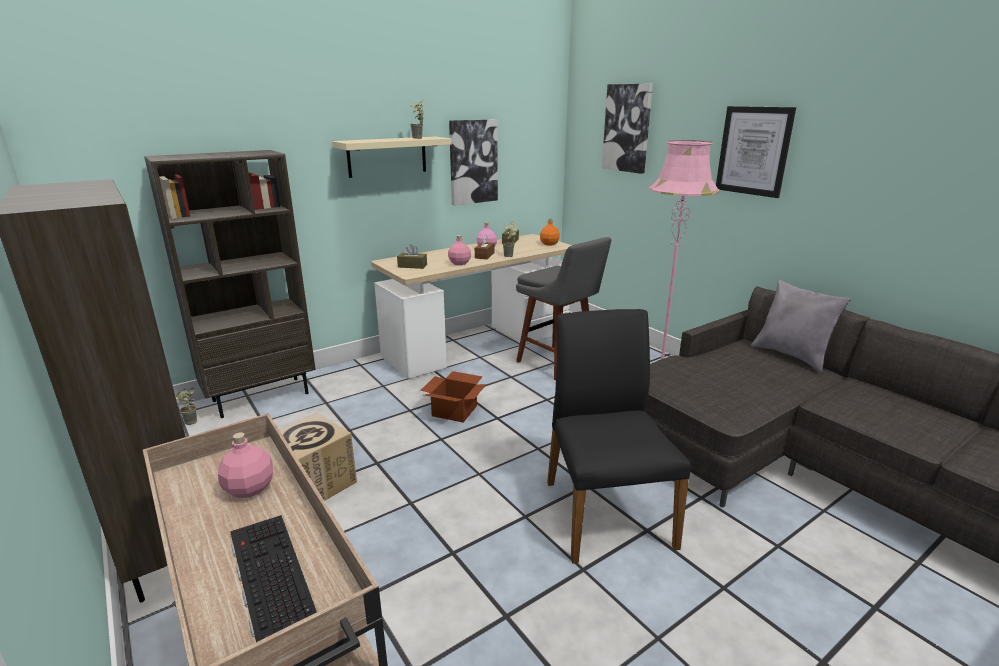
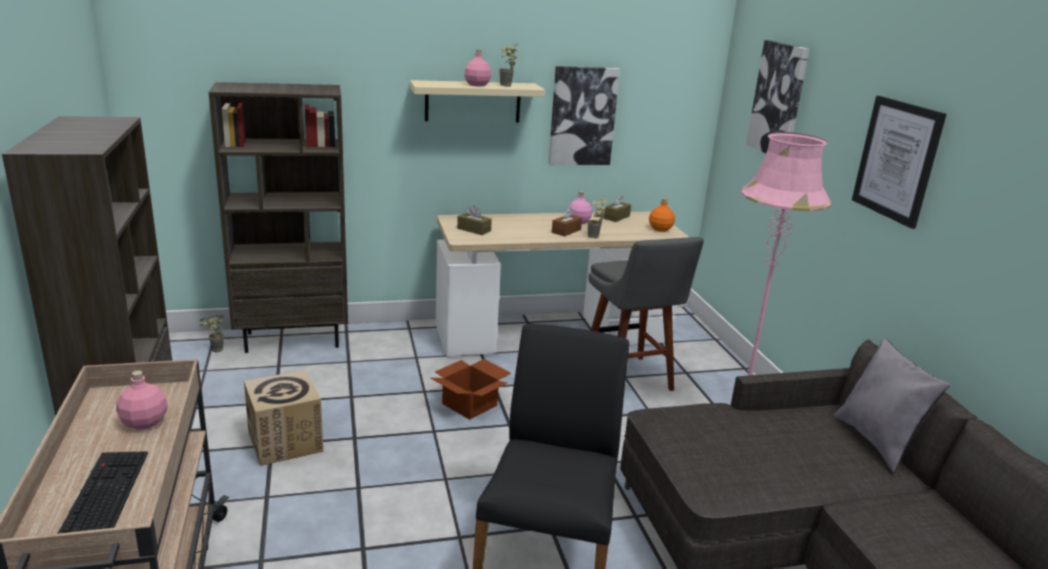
camera: 20 degrees right, 0 degrees up
(459, 263) = (528, 236): pink bottle -> pink bottle (477, 85)

